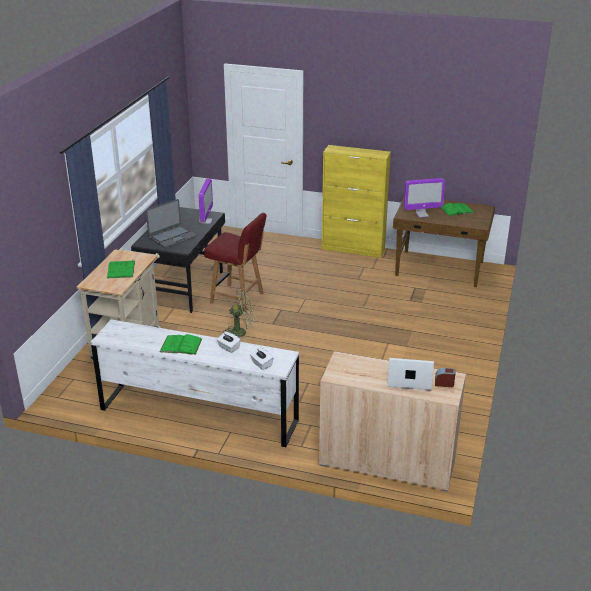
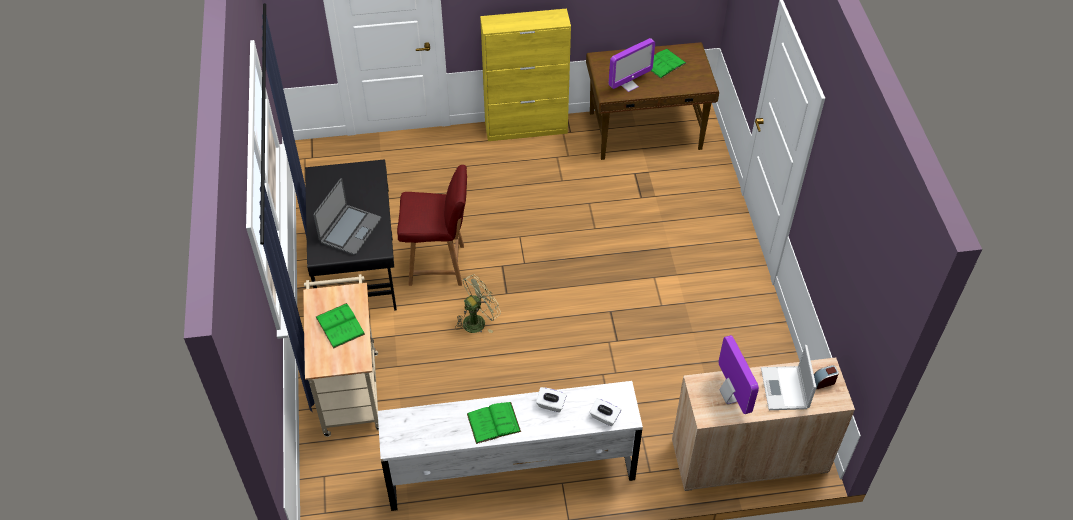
camera: 25 degrees left, 20 degrees up
(206, 221) = (372, 184): monitor -> monitor (731, 396)
(408, 379) = (785, 389): laptop -> laptop turned 75 degrees counterclockwise

